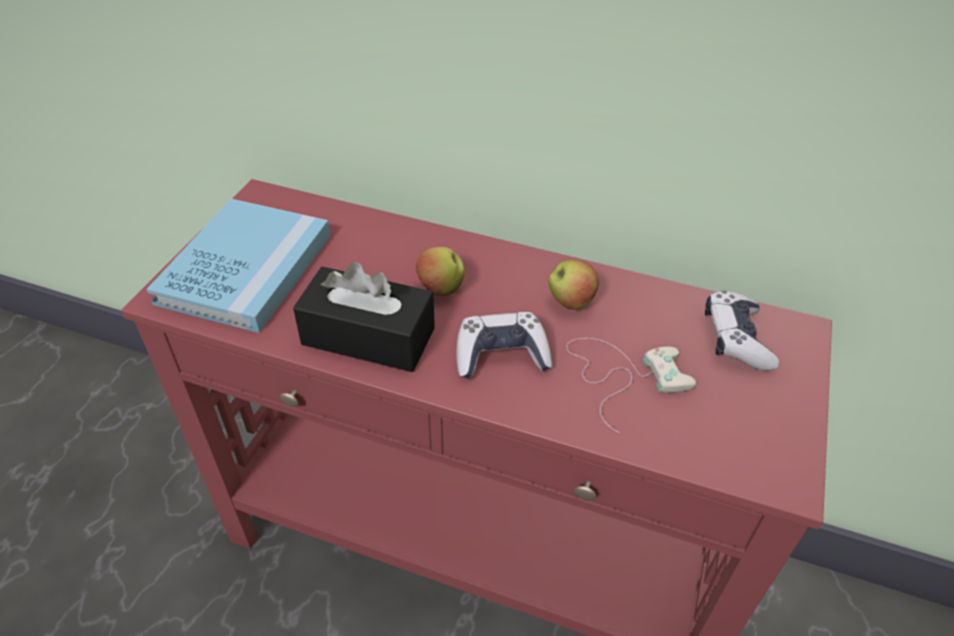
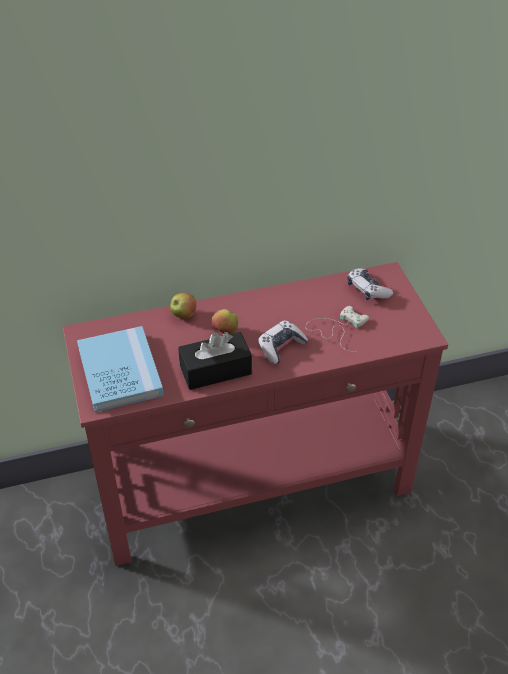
camera: 35 degrees left, 0 degrees up
(570, 302) = (287, 308): apple -> apple (183, 315)

